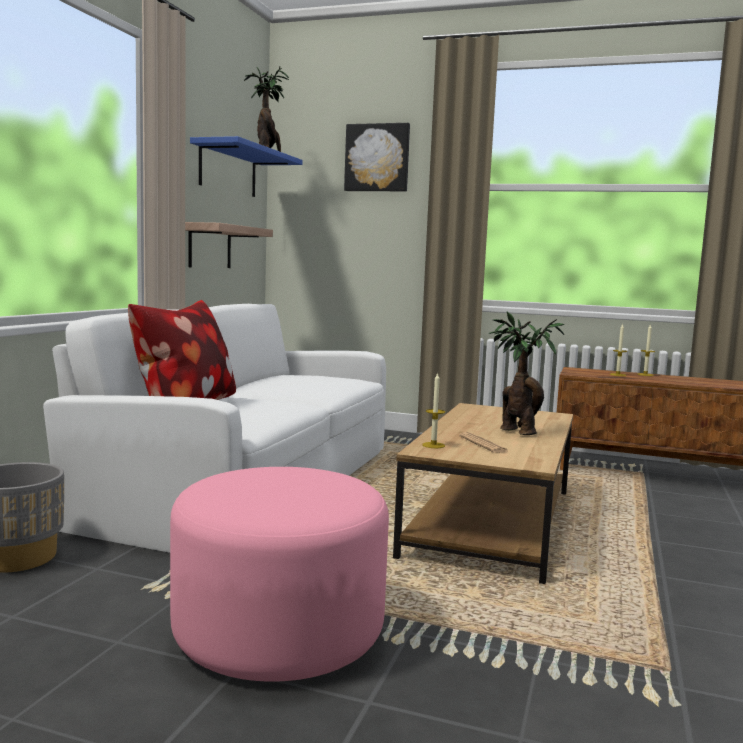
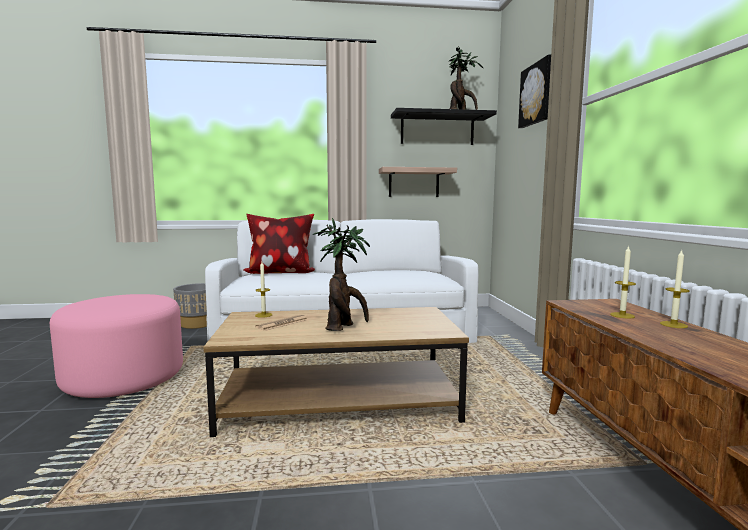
camera: 65 degrees right, 0 degrees up
(228, 170) = (437, 130): blue shelf -> black shelf

